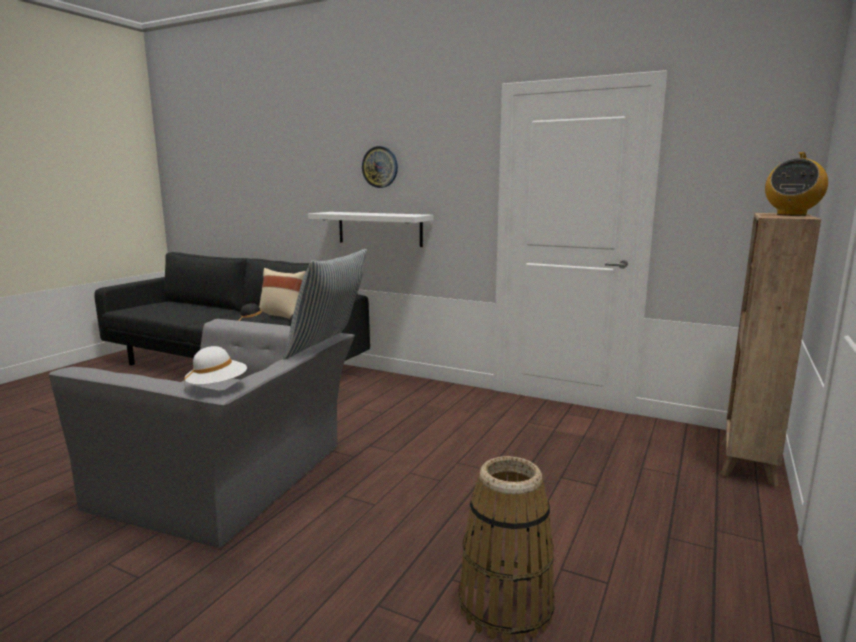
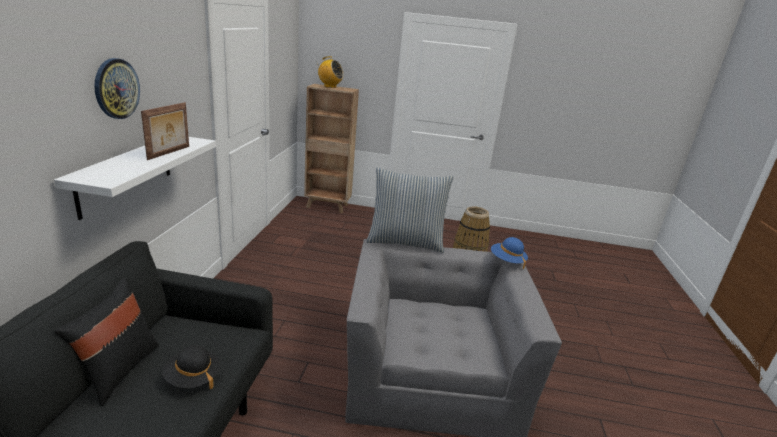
camera: 110 degrees left, 10 degrees up
(217, 386) = (507, 261): white hat -> blue hat
(282, 317) = (118, 370): beige pillow -> black pillow
(376, 214) = (170, 153): none -> picture frame

